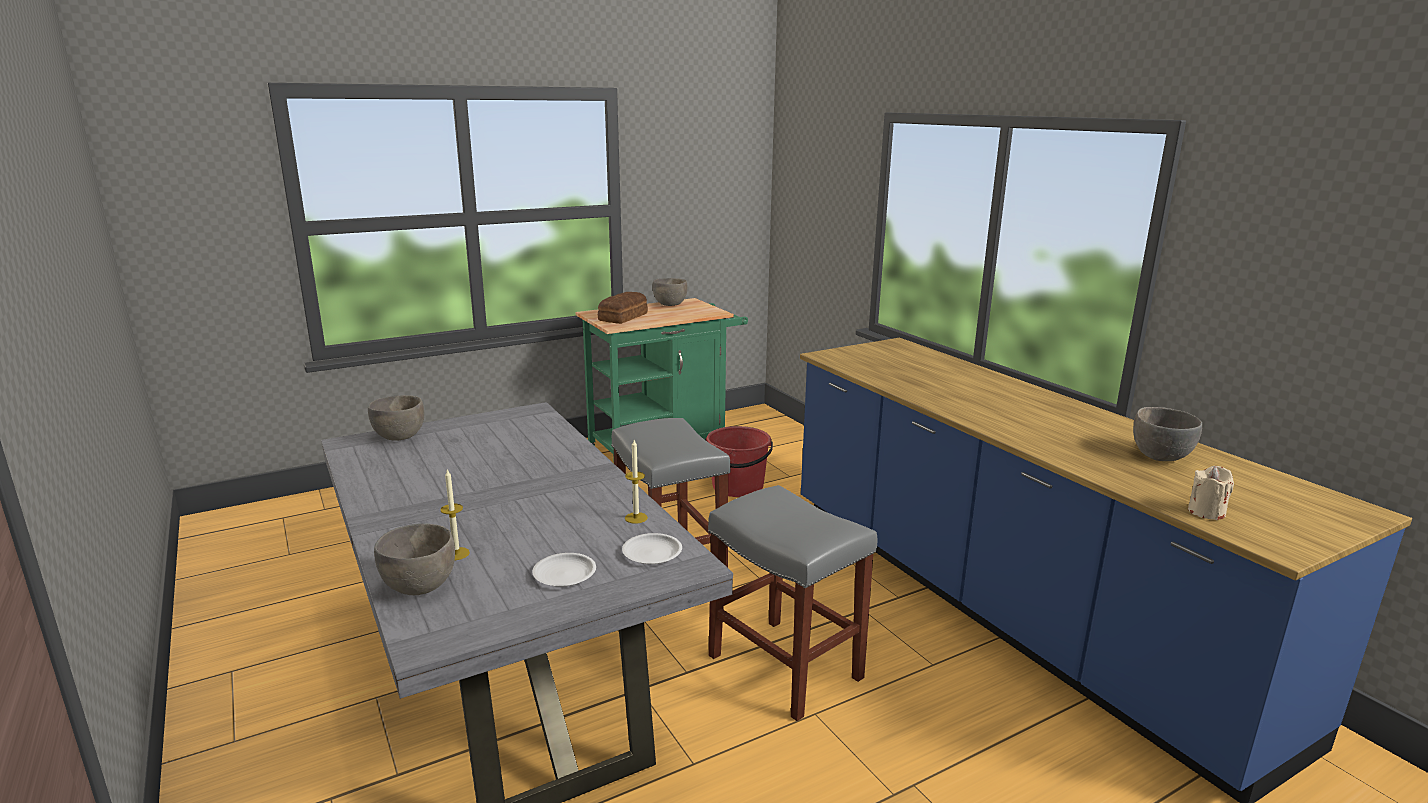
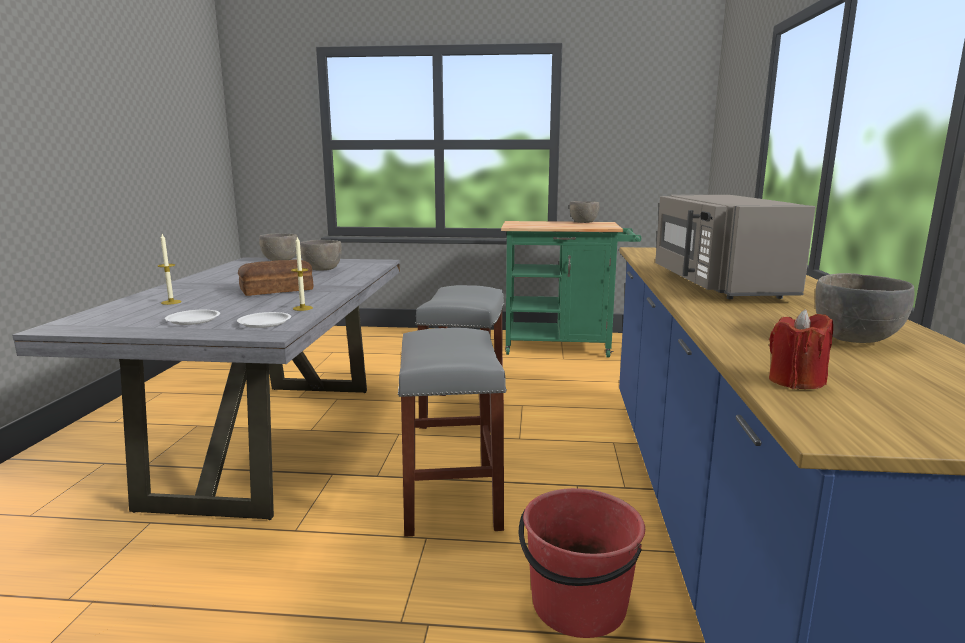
camera: 35 degrees right, 5 degrees down
(420, 587) = (118, 309): grey bowl -> grey bowl (322, 270)
(624, 317) = (531, 224): bread -> bread (278, 290)
(737, 487) = (589, 379): red bucket -> red bucket (578, 606)
(982, 405) = (717, 284): none -> grey microwave
(1206, 512) = (795, 381): beige candle -> red candle

